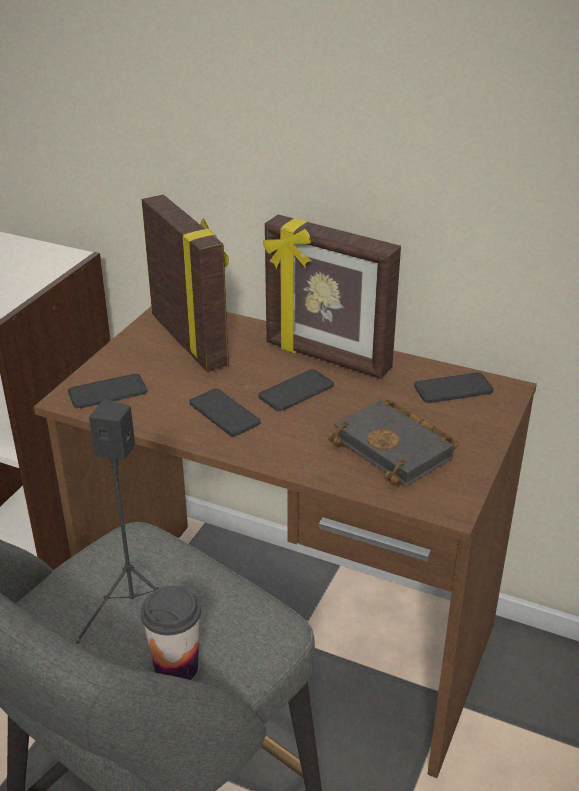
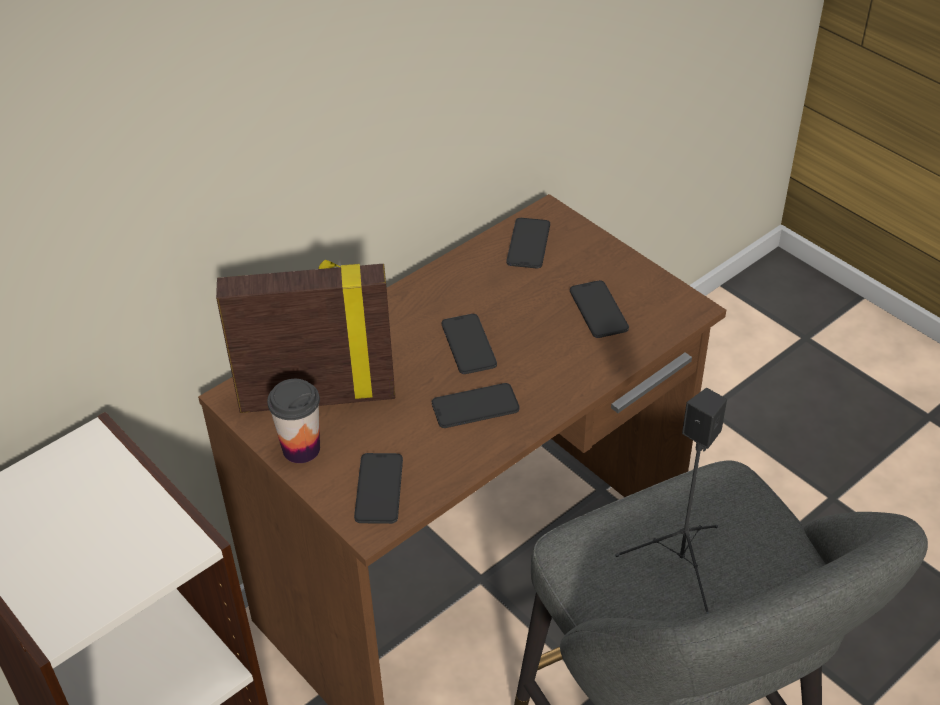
camera: 65 degrees left, 10 degrees up
(176, 667) = (764, 552): cup -> cup (301, 449)
(326, 357) = (423, 305): picture frame -> none
(397, 449) = (598, 310): black book -> phone

